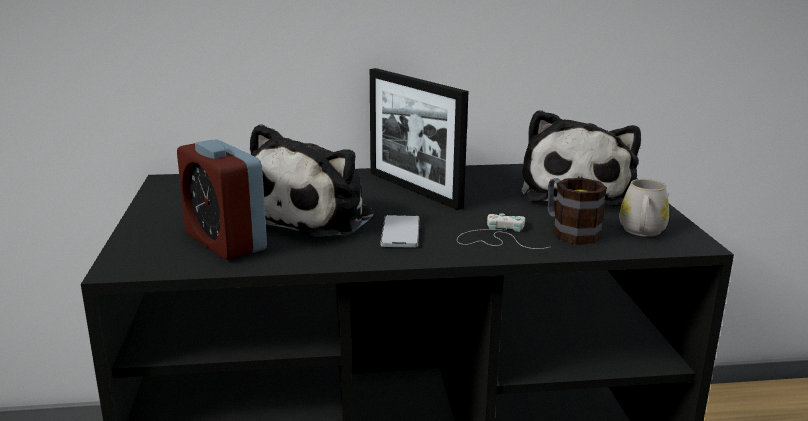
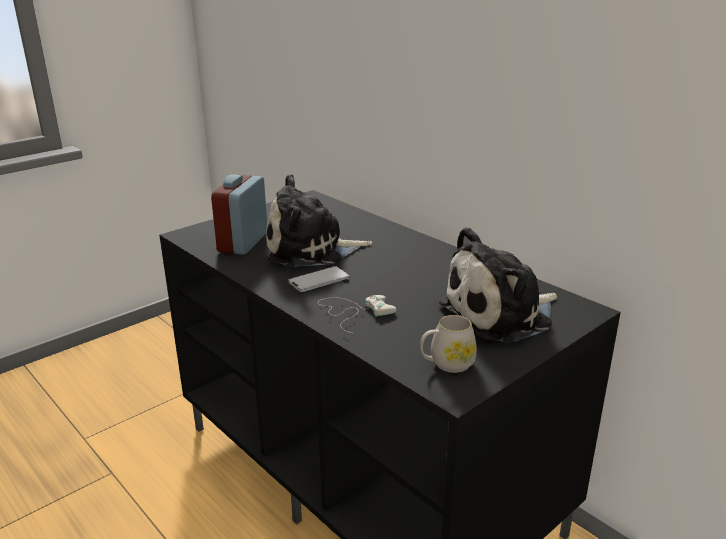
camera: 55 degrees right, 5 degrees up
(414, 190) = (403, 259): picture frame -> none
(569, 231) = (403, 334): mug -> none

